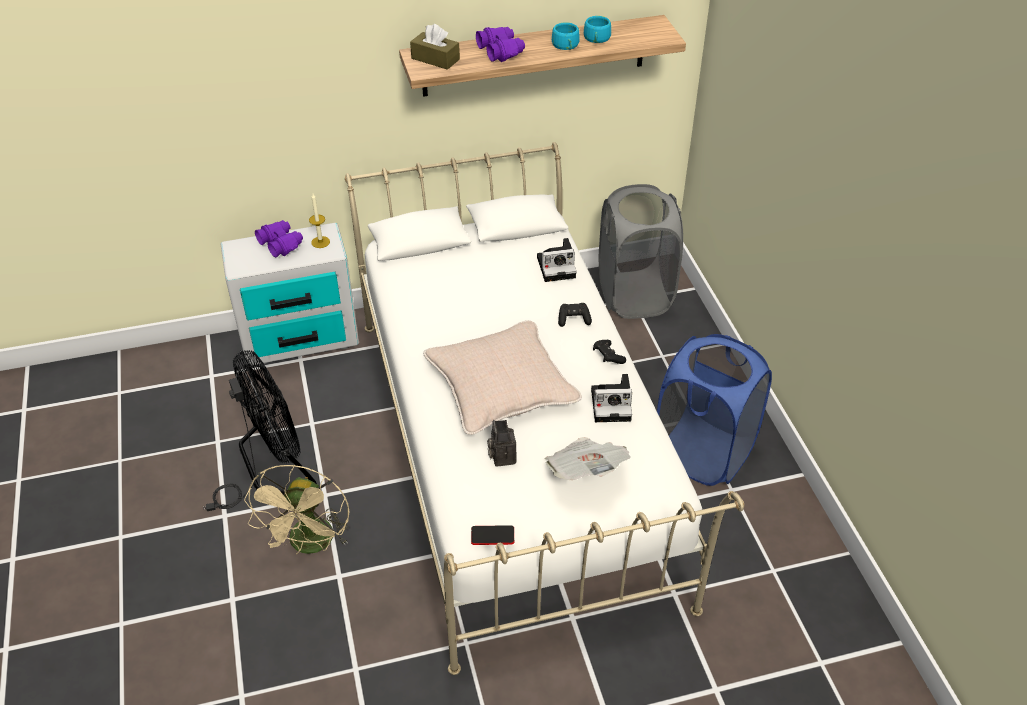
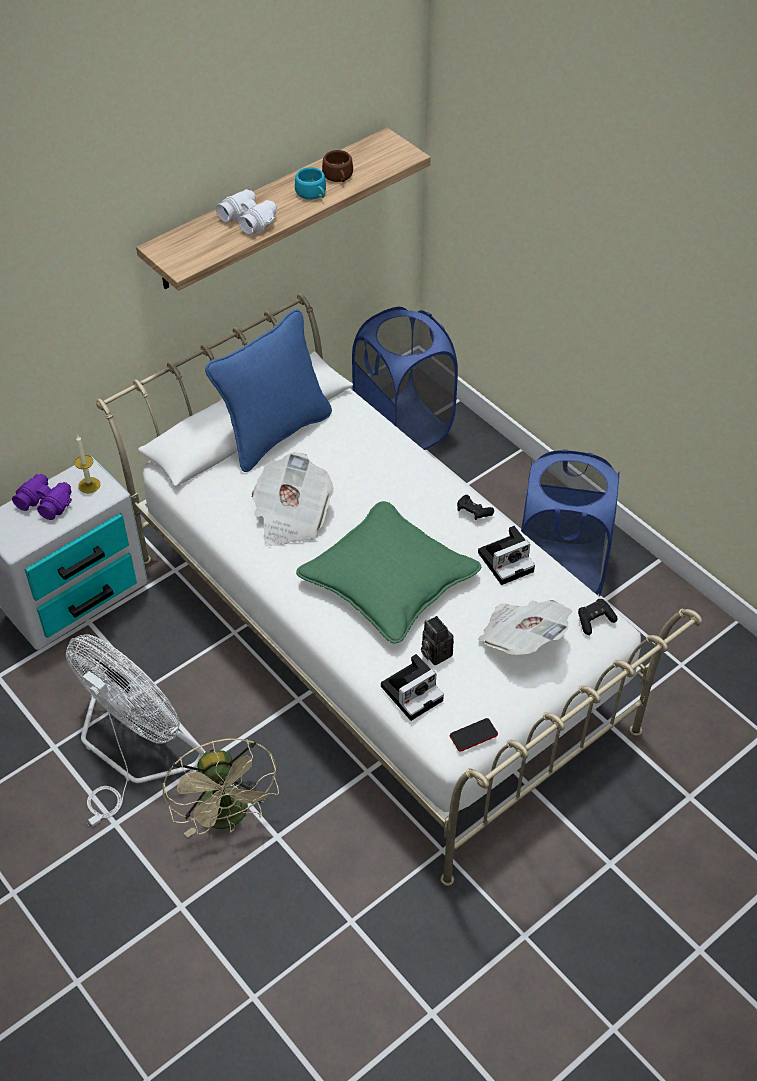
camera: 25 degrees left, 5 degrees up
(267, 465) = (127, 752): black fan -> white fan
(435, 59) = (185, 248): brown tissue box -> none
(453, 311) = (291, 516): none -> newspaper
(482, 246) = (275, 433): none -> blue pillow
(501, 51) = (249, 219): purple binoculars -> white binoculars
(501, 385) = (388, 579): beige pillow -> green pillow
(557, 266) = (366, 431): camera -> camera (413, 691)
(573, 319) = (417, 484): black game controller -> black game controller (594, 620)
(596, 39) = (338, 177): turquoise cup -> brown cup
(634, 295) = (403, 427): grey laundry basket -> blue laundry basket

